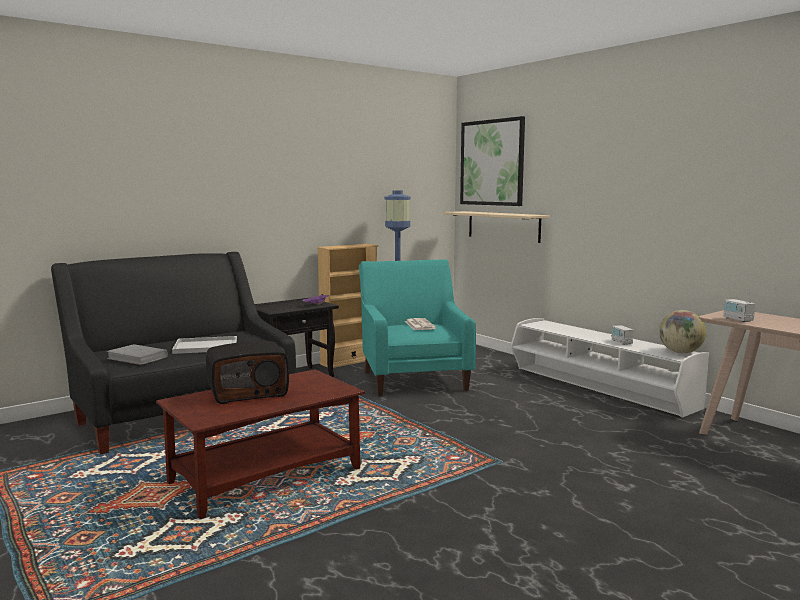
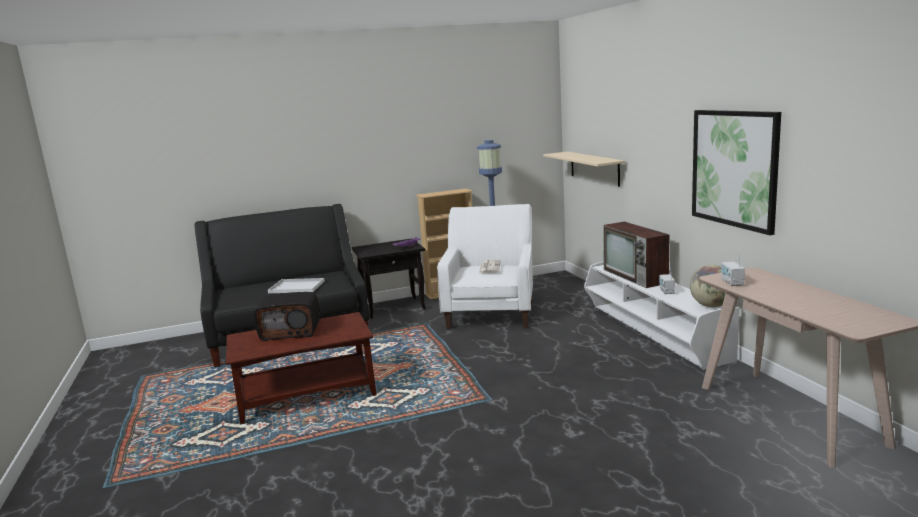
camera: 20 degrees right, 5 degrees up
(137, 358) = (242, 296): grey book -> none
(413, 378) = (491, 312): turquoise armchair -> white armchair
(492, 162) = (584, 106): picture -> picture (734, 168)
(574, 331) = (636, 276): none -> television

